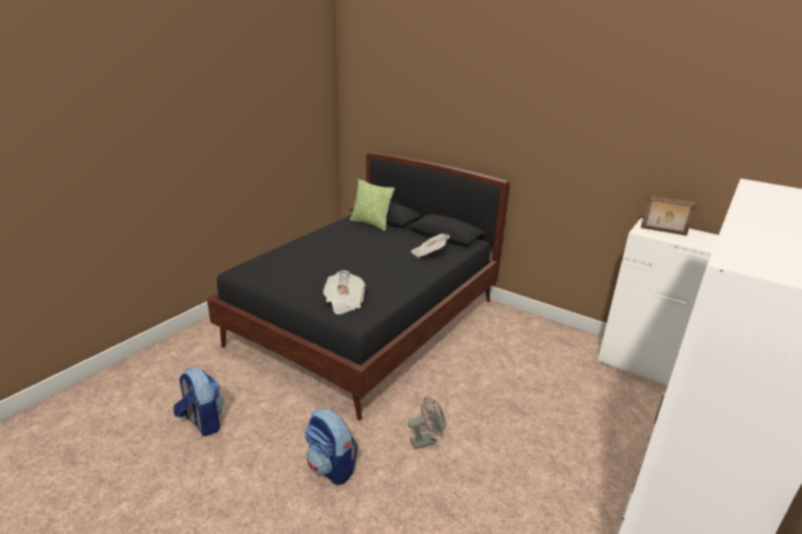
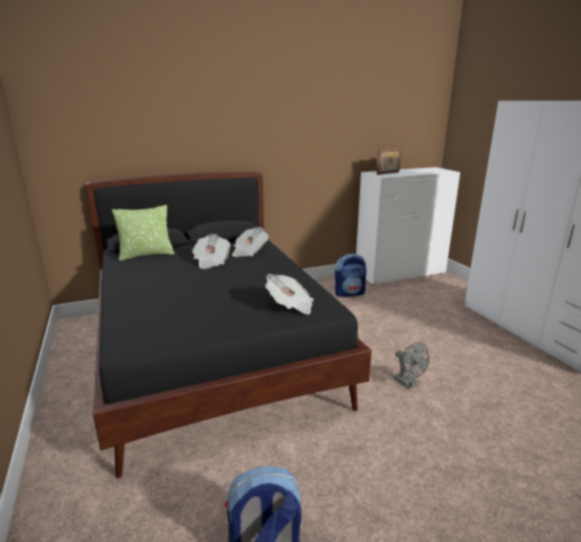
camera: 55 degrees left, 5 degrees down
(331, 467) = (413, 452): backpack -> backpack (349, 293)
(388, 248) = (211, 261): none -> newspaper
(426, 441) = (408, 383): grey fan -> grey fan turned 135 degrees clockwise

